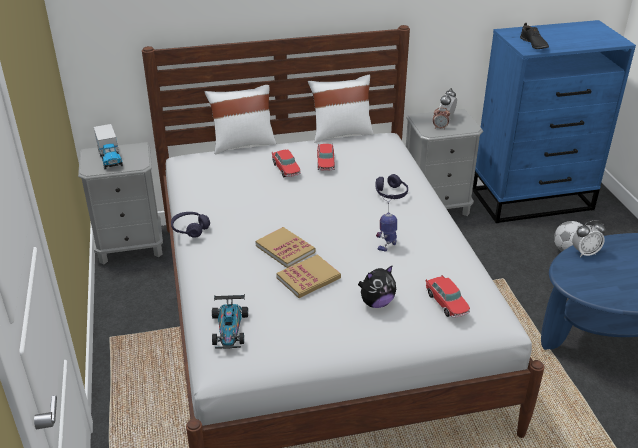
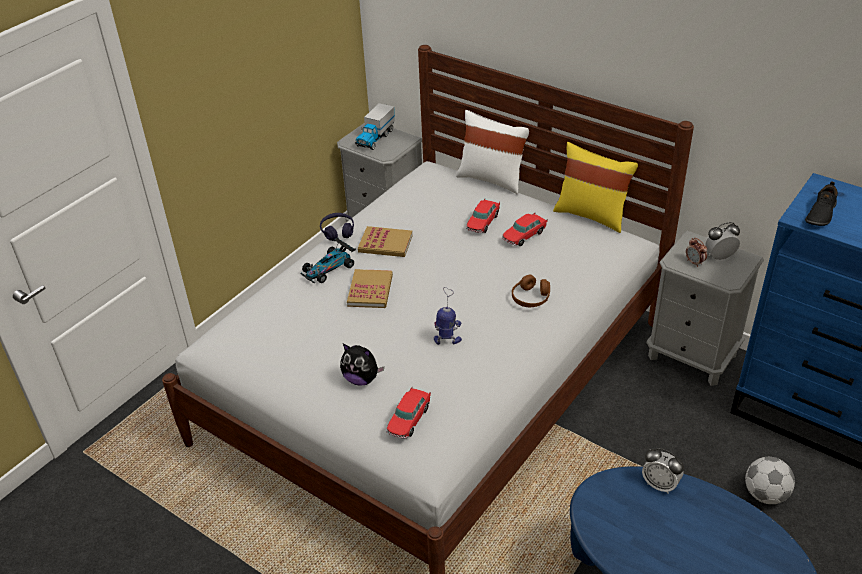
camera: 50 degrees right, 5 degrees up
(229, 328) = (245, 324): toy car -> toy car (329, 268)
(308, 278) = (348, 325): book -> book (385, 244)
(341, 133) = (592, 215): white pillow -> yellow pillow
(391, 193) = (530, 298): purple headphones -> brown headphones

